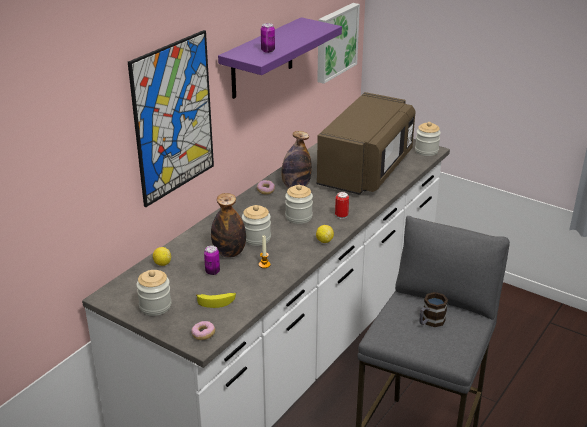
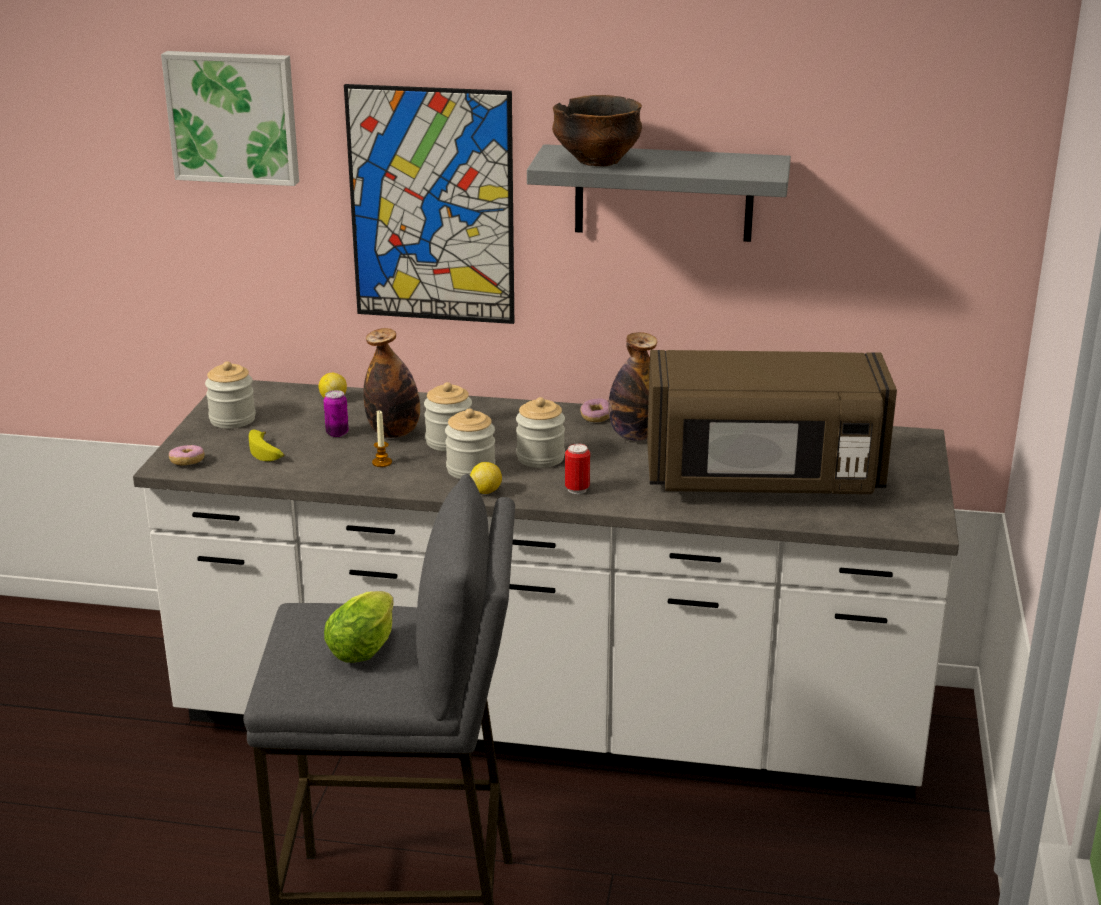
camera: 65 degrees right, 5 degrees down
(262, 59) = (663, 193): purple shelf -> grey shelf
(268, 50) = (597, 161): can -> bowl
(335, 42) = (912, 245): picture -> picture (234, 117)
(426, 151) = (913, 521): jar -> jar (471, 469)
(430, 322) = (365, 646): mug -> lettuce

